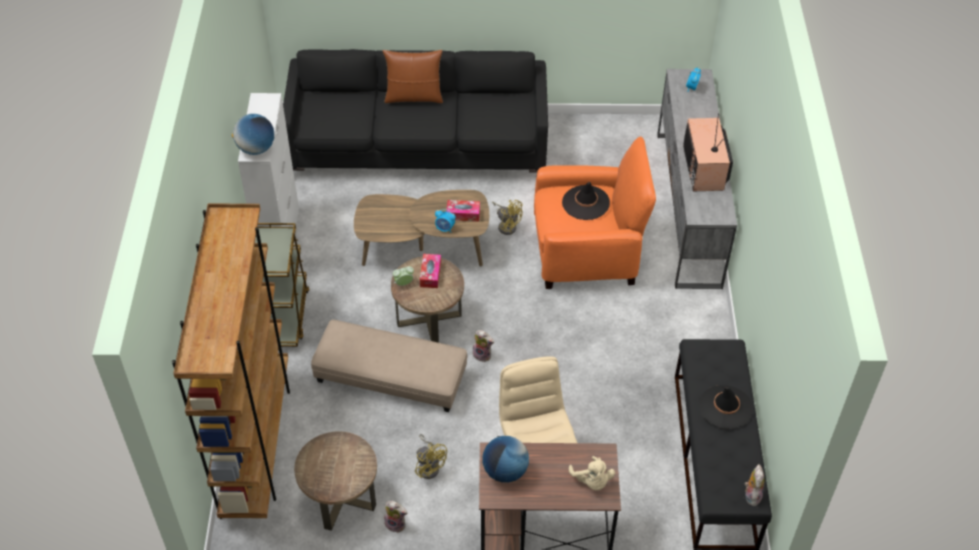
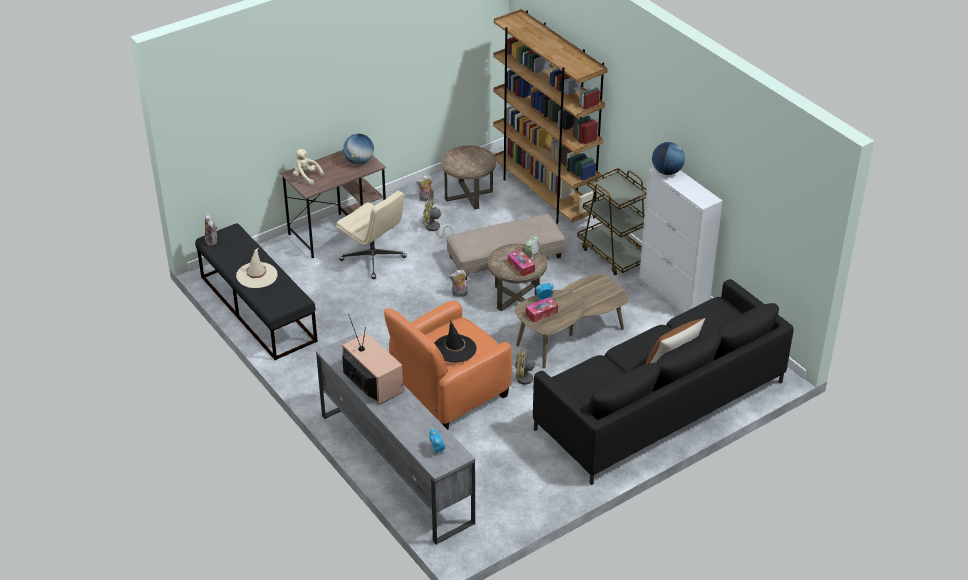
camera: 145 degrees right, 10 degrees down
(725, 407) = (257, 275): black hat -> beige hat

